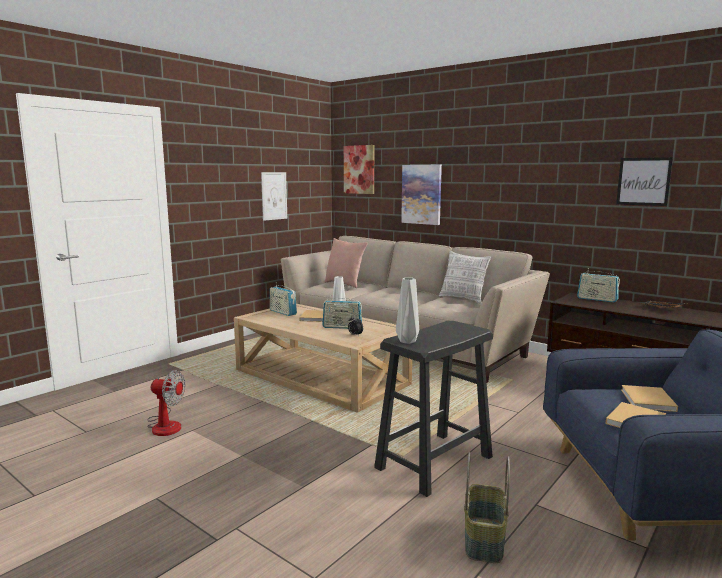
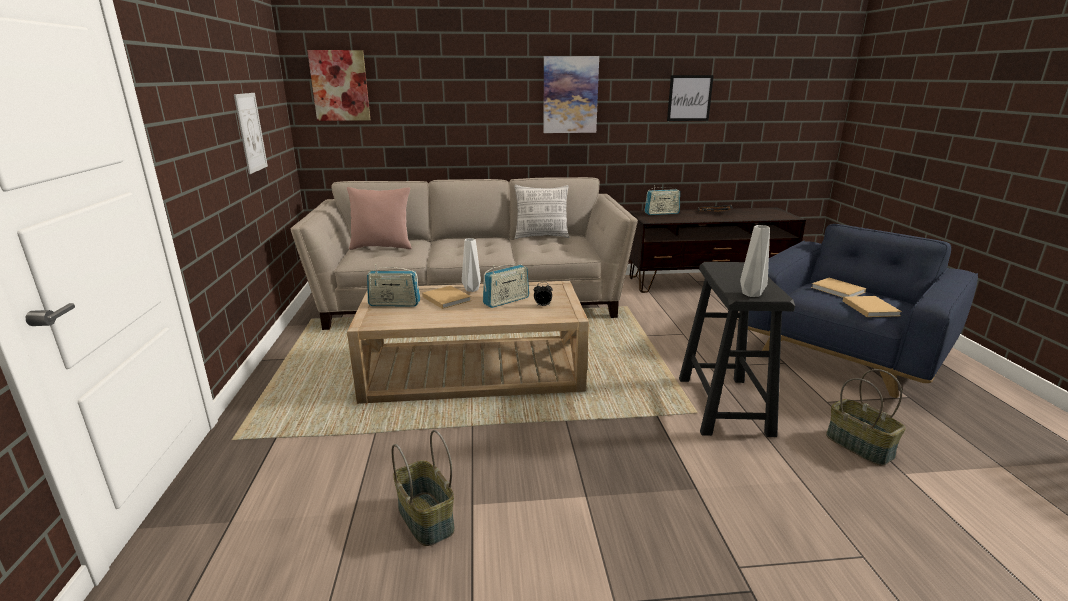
camera: 45 degrees left, 10 degrees up
(165, 425) = (424, 518): fan -> basket
(421, 194) = (446, 118): picture -> picture (570, 95)

